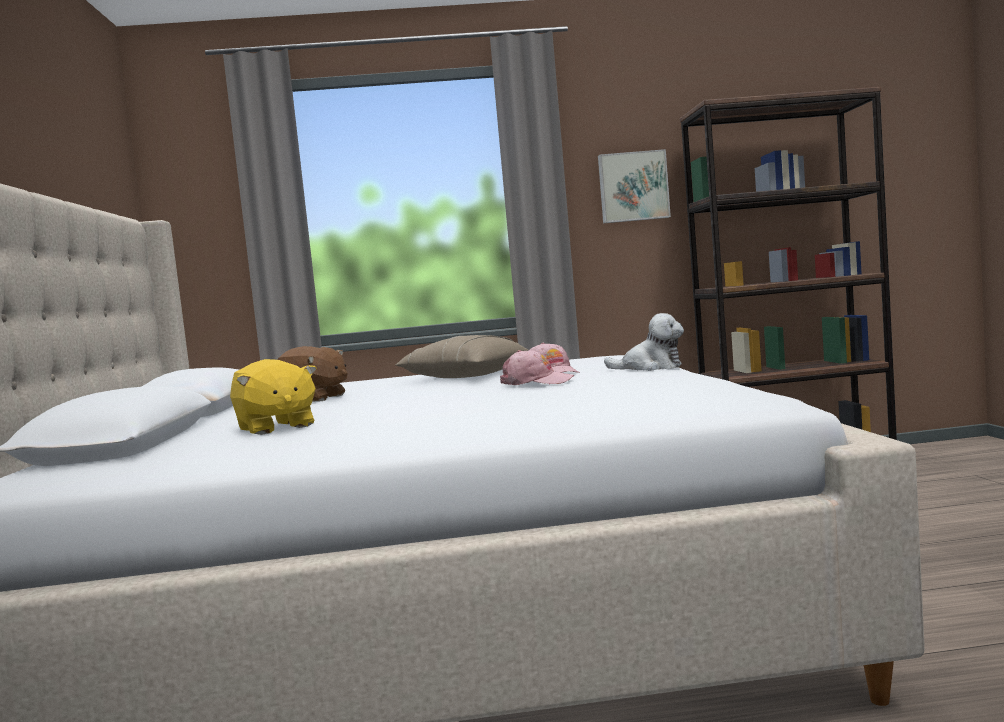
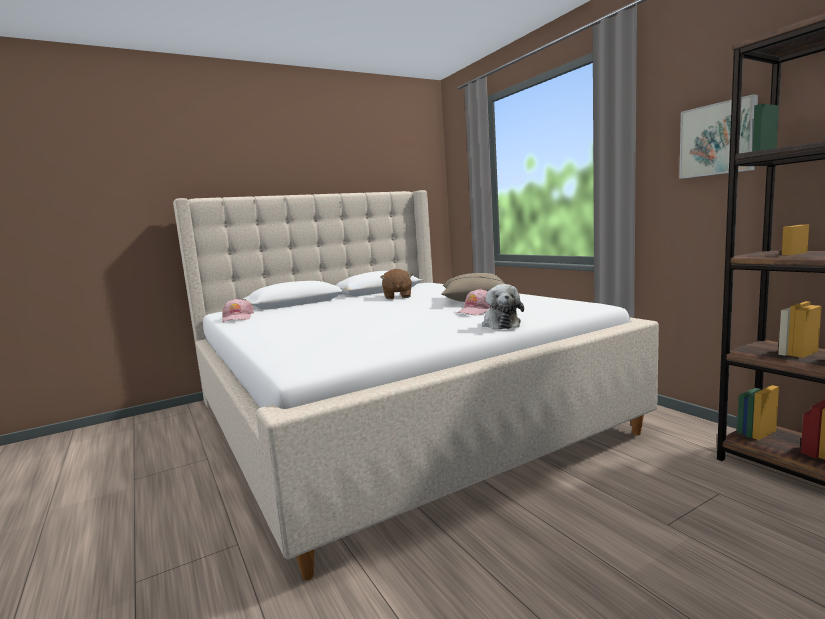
camera: 65 degrees right, 5 degrees up
(275, 427) = (310, 310): yellow plush toy -> none
(536, 382) = (431, 315): pink cap -> pink cap (237, 318)

